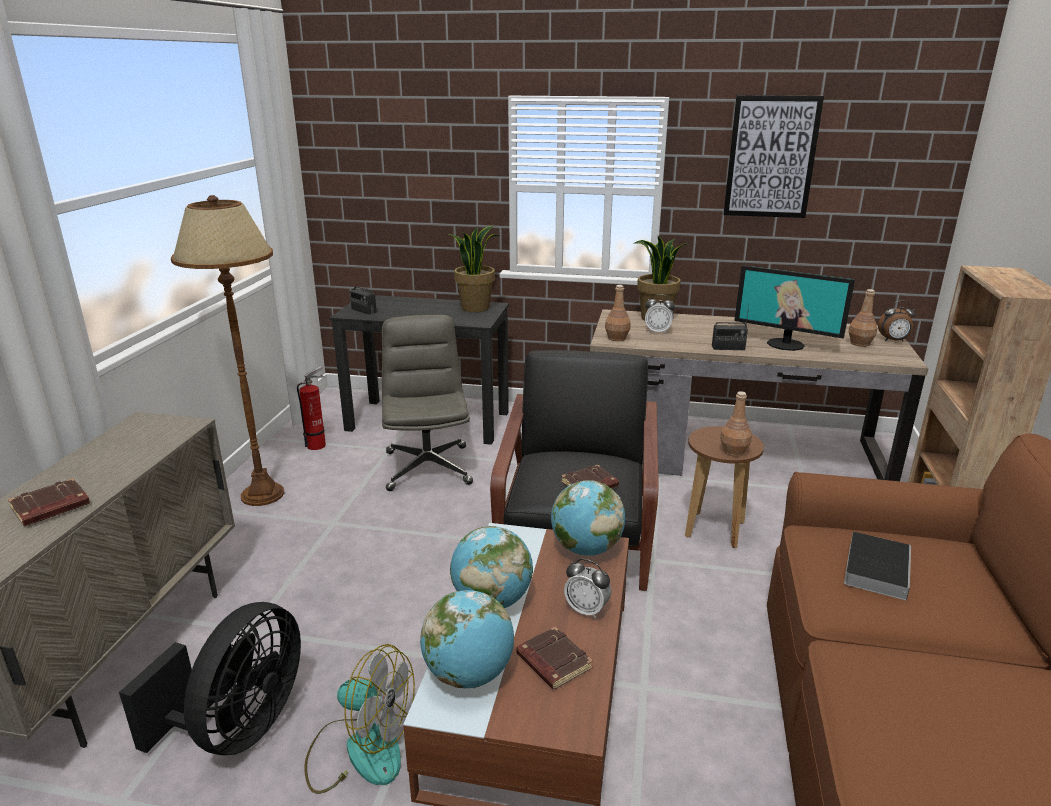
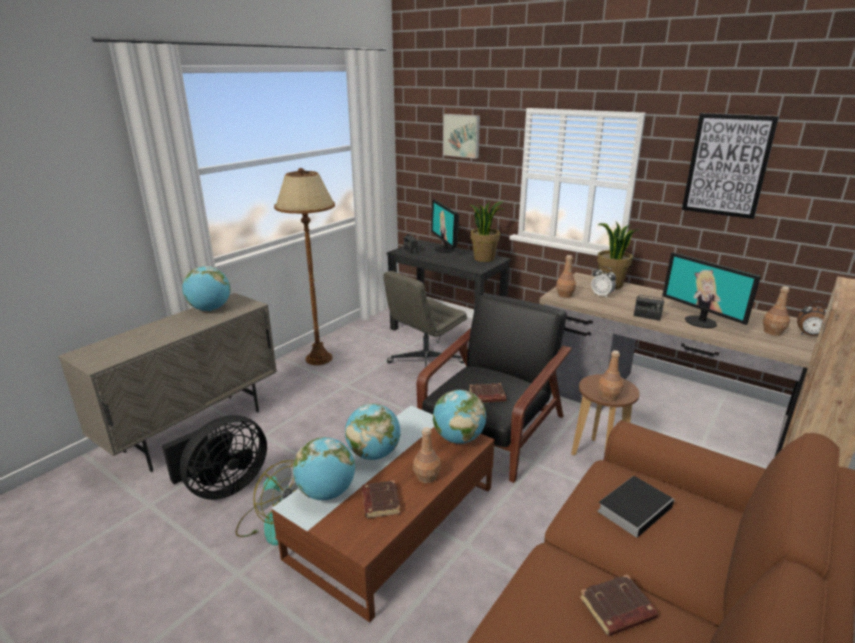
camera: 25 degrees right, 0 degrees up
(50, 508) = (154, 336): brown book -> brown book (617, 610)
(117, 444) = (210, 309): none -> globe
(318, 444) = (369, 335): fire extinguisher -> none
(410, 303) = (444, 249): none -> monitor
(412, 138) = (462, 135): none -> picture
(427, 467) = (425, 363): grey office chair -> grey office chair turned 150 degrees counterclockwise
(586, 610) = (427, 477): alarm clock -> brown bottle

